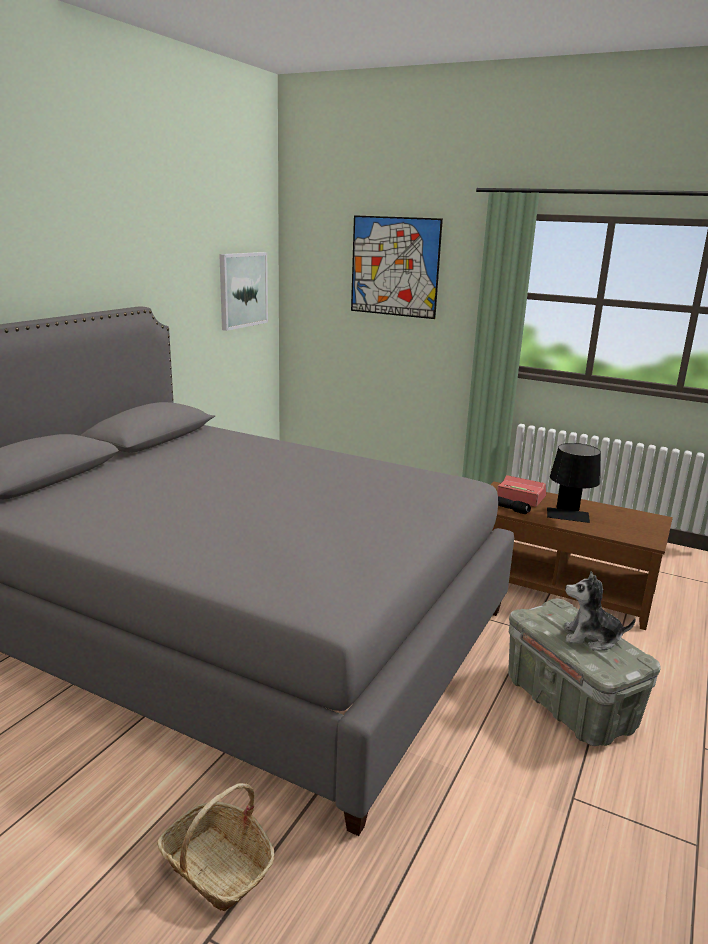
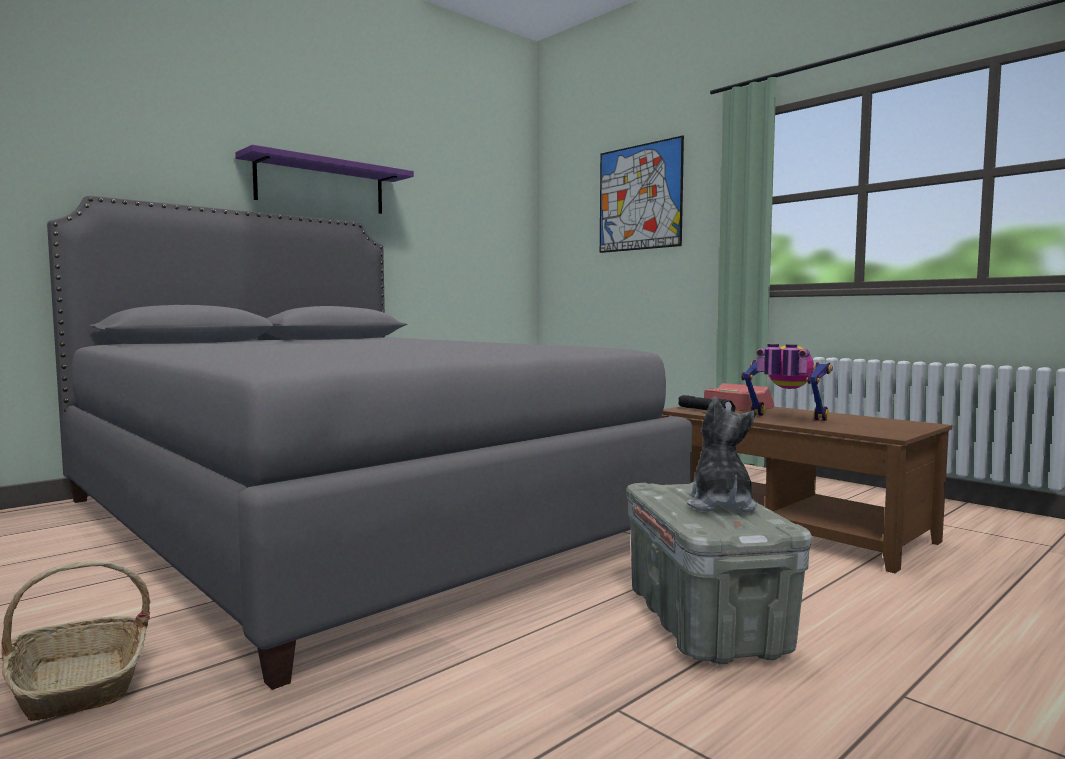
camera: 20 degrees right, 15 degrees down
(107, 271) = (321, 186): none -> purple shelf
(242, 290) = (488, 235): picture -> none
(568, 518) = (785, 419): black table lamp -> toy robot
(591, 638) = (720, 505): plush toy -> plush toy turned 60 degrees clockwise

